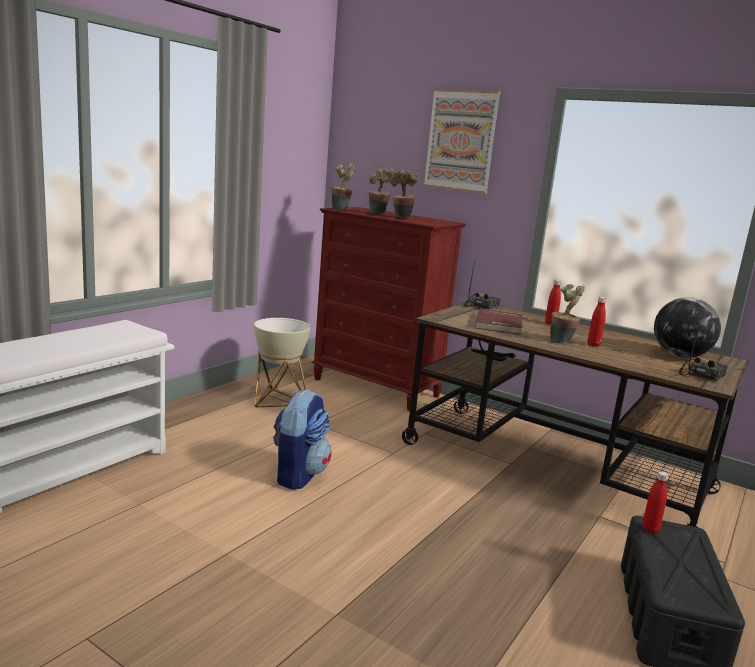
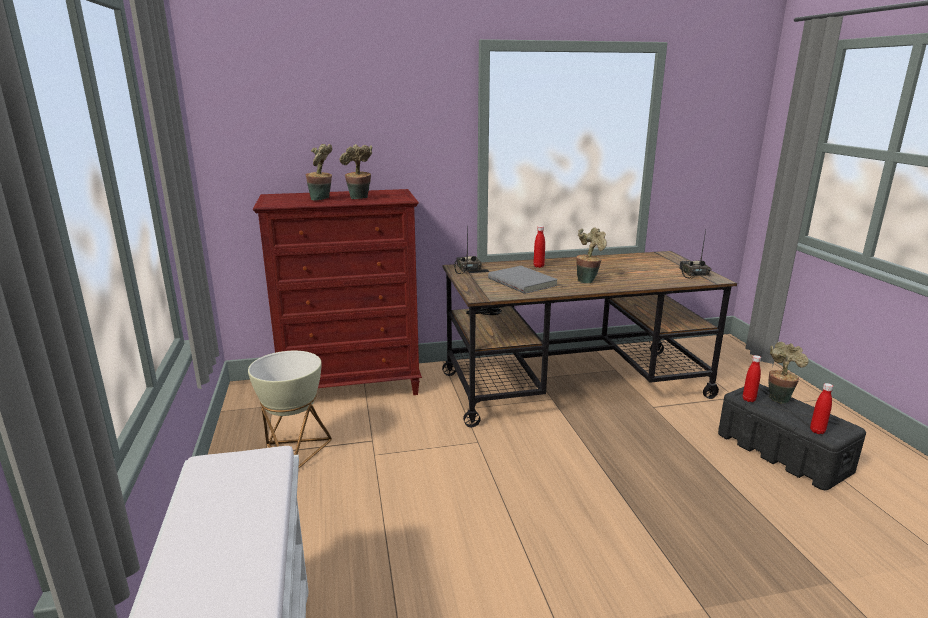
camera: 45 degrees left, 5 degrees up
(298, 474) = (460, 515): backpack -> none
(341, 209) = (274, 203): potted plant -> potted plant (779, 397)
(461, 141) = (383, 101): picture -> none
(500, 324) = (523, 282): red book -> grey book
(593, 345) = (604, 275): red bottle -> red bottle (817, 431)
(679, 356) = (649, 263): globe -> none

